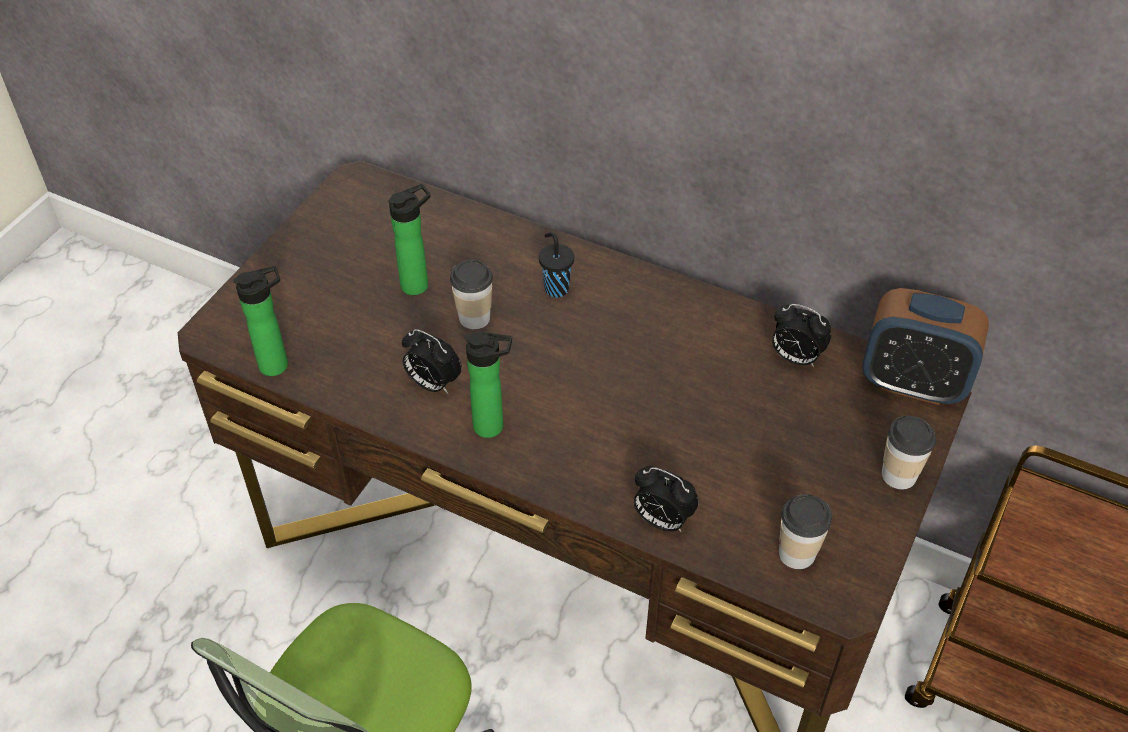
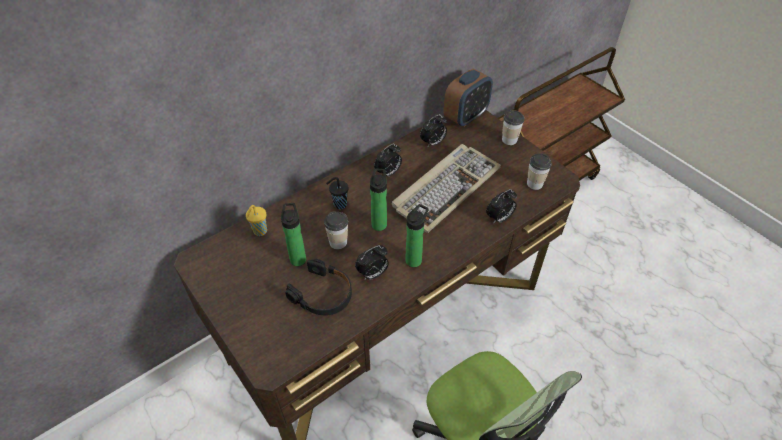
camera: 65 degrees left, 0 degrees up
(278, 364) = (316, 340): bottle -> bottle (379, 223)
(364, 339) = (323, 294): none -> black headphones
(444, 222) = (259, 231): none -> yellow cup
(670, 323) = (388, 173): none -> alarm clock
(687, 416) = (446, 188): none -> keyboard

